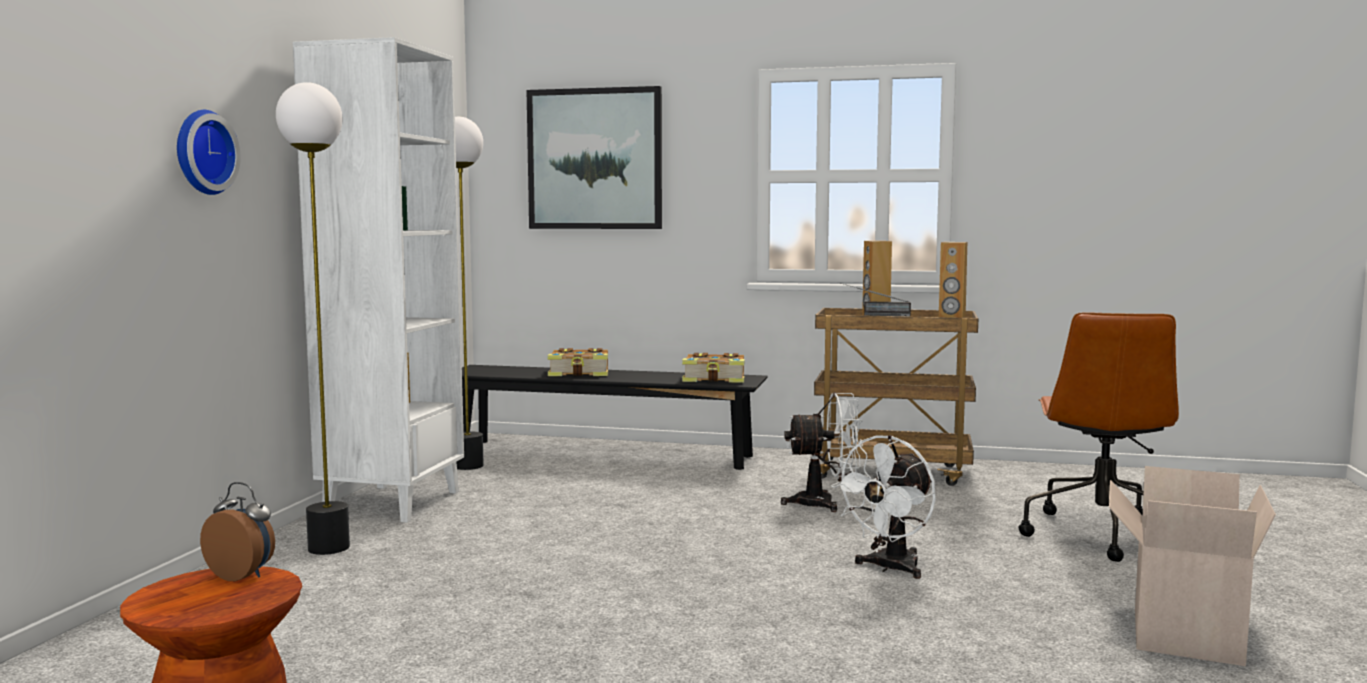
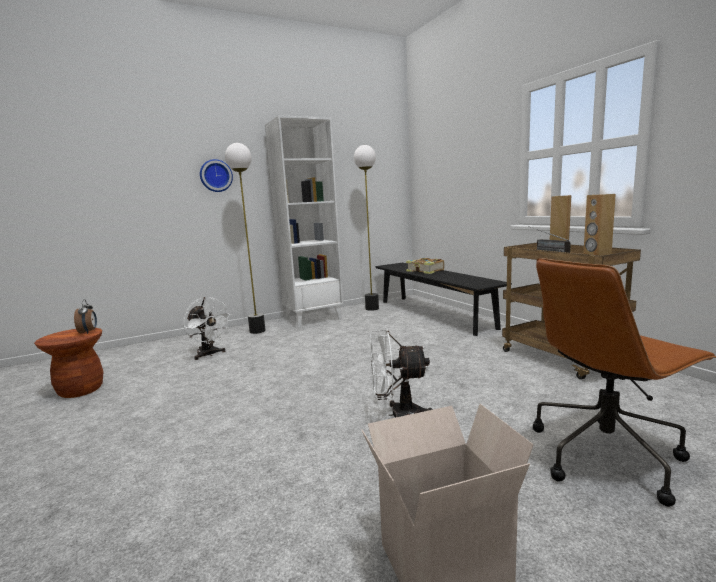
camera: 50 degrees right, 5 degrees up
(595, 159) = (450, 156): picture -> none
(715, 379) = (473, 281): book -> none
(825, 503) = (467, 366): white fan -> white fan (209, 355)

